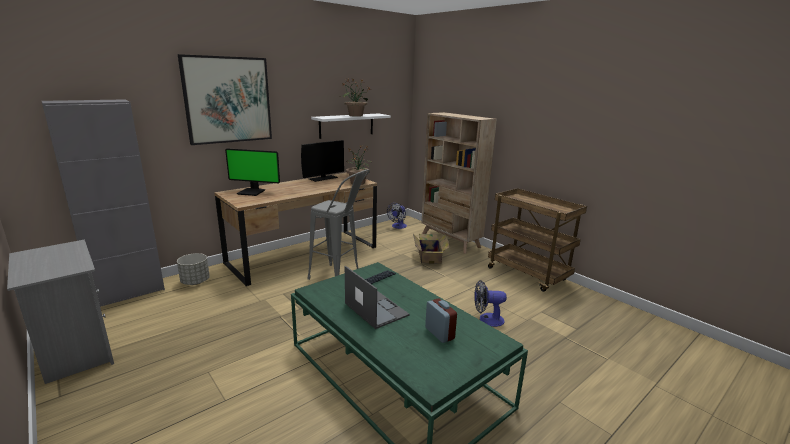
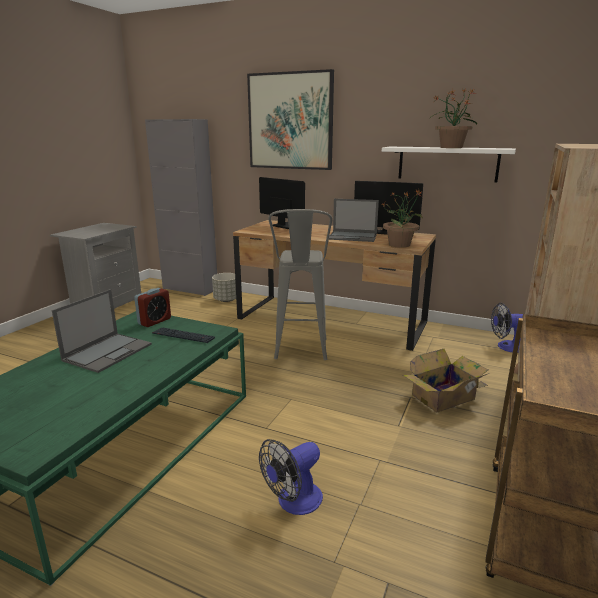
camera: 65 degrees right, 0 degrees up
(252, 192) = (286, 226): monitor -> monitor turned 150 degrees clockwise
(320, 186) = (353, 237): none -> laptop
(439, 333) = (55, 400): alarm clock -> alarm clock (154, 321)
(487, 319) = (293, 502): fan -> fan turned 105 degrees counterclockwise

